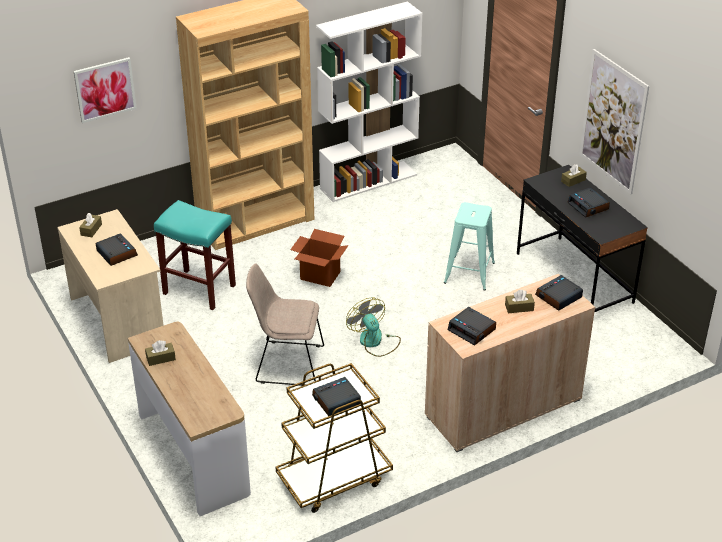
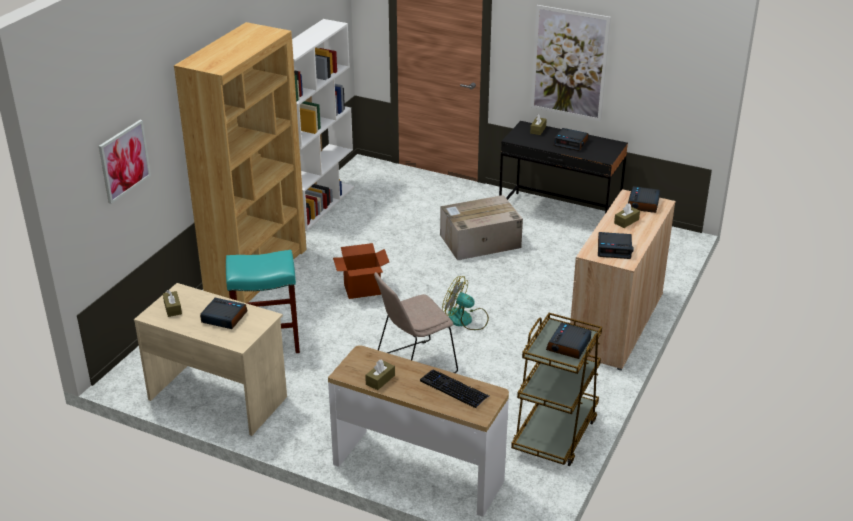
camera: 35 degrees left, 5 degrees down
(204, 393) = (454, 389): none -> keyboard
(469, 273) = (479, 241): turquoise stool -> cardboard box

